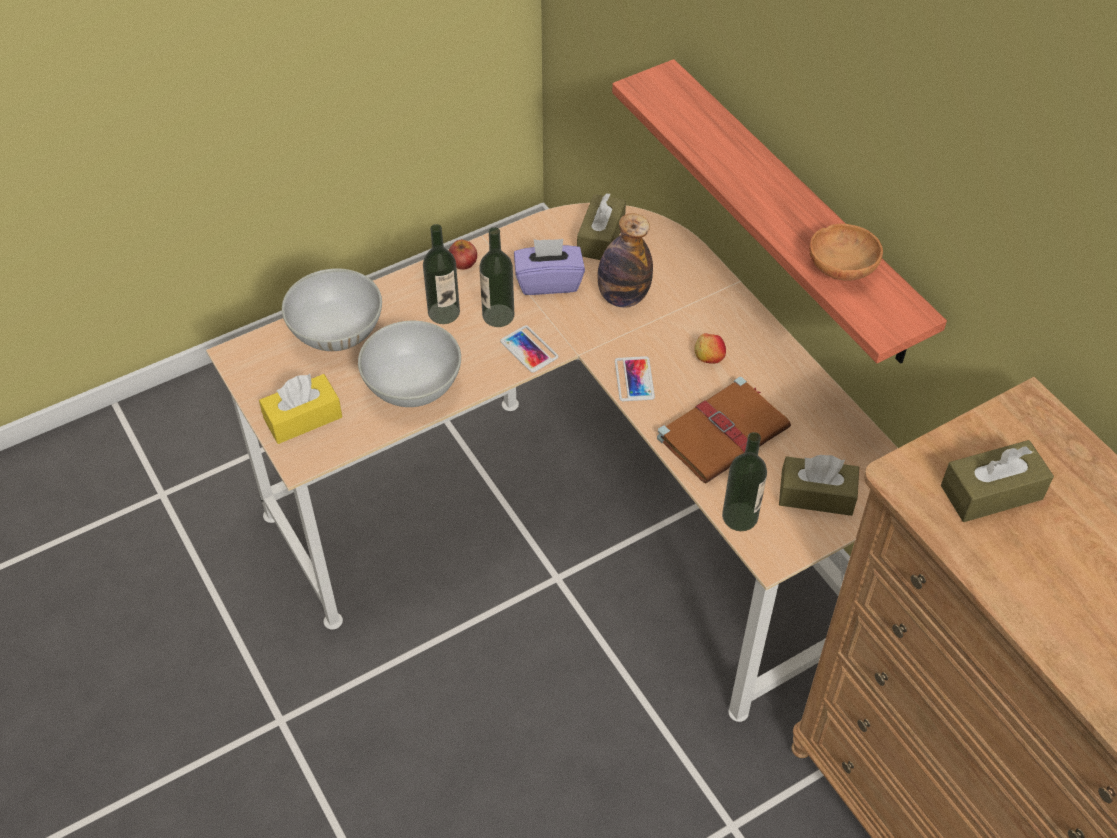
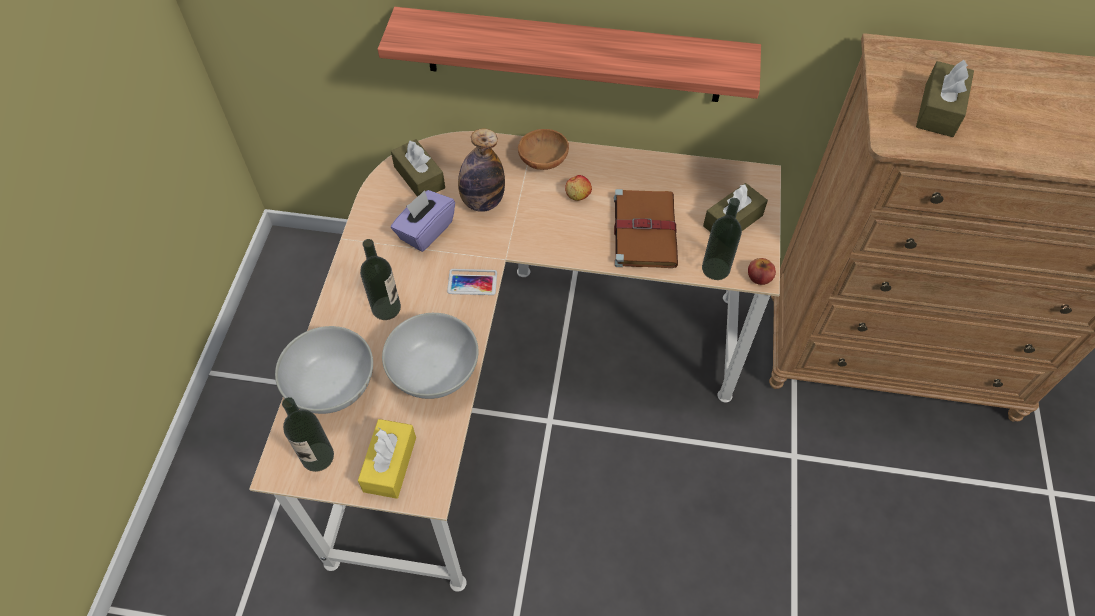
camera: 50 degrees left, 5 degrees up
(463, 262) = (353, 265): apple -> apple (759, 277)
(498, 315) = (424, 279): bottle -> bottle (317, 456)
(634, 379) = (556, 244): phone -> none
(842, 268) = (672, 57): brown bowl -> brown bowl (543, 160)

